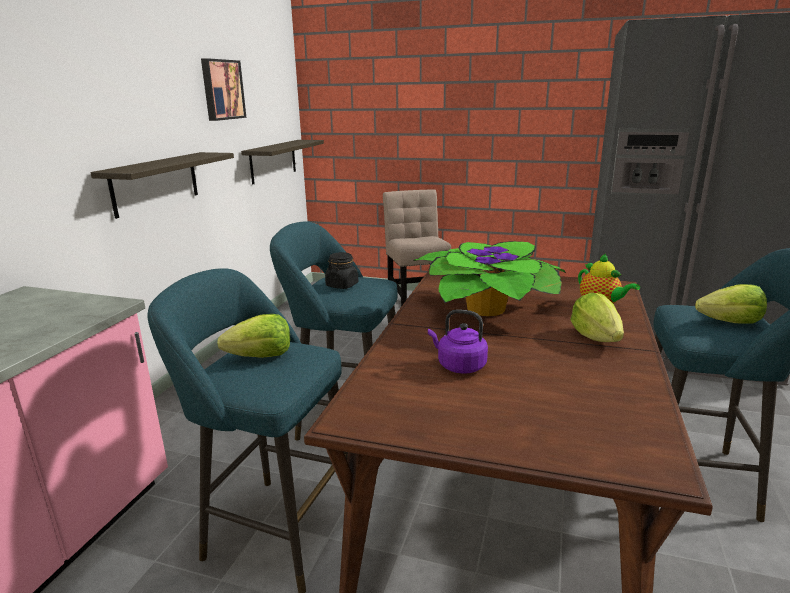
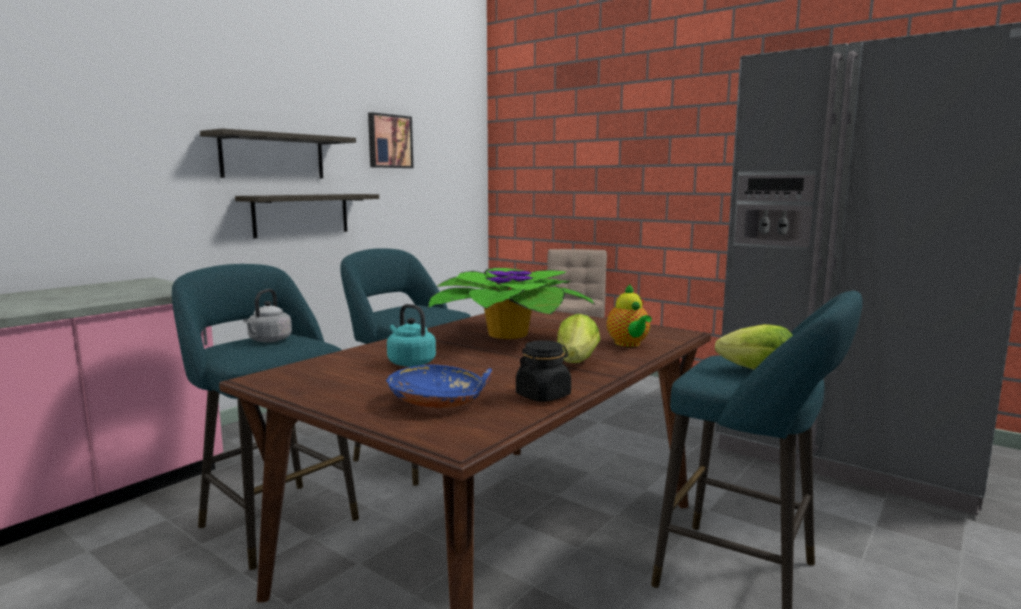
camera: 20 degrees right, 10 degrees down
(261, 356) = (268, 340): lettuce -> grey kettle
(273, 161) = (446, 213): shelf -> shelf (273, 156)
(342, 285) = (411, 309): black jar -> black jar (543, 395)
(459, 366) = (410, 362): purple kettle -> turquoise kettle
(566, 417) = (439, 401): none -> blue bowl

